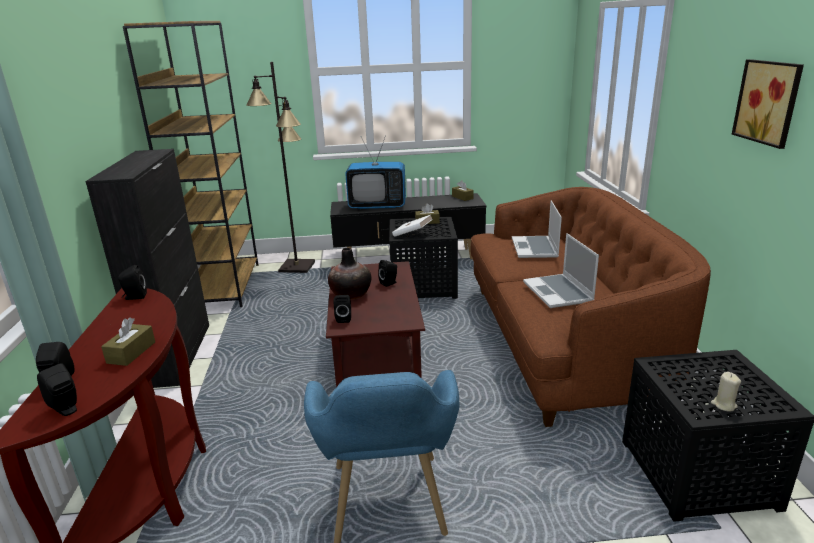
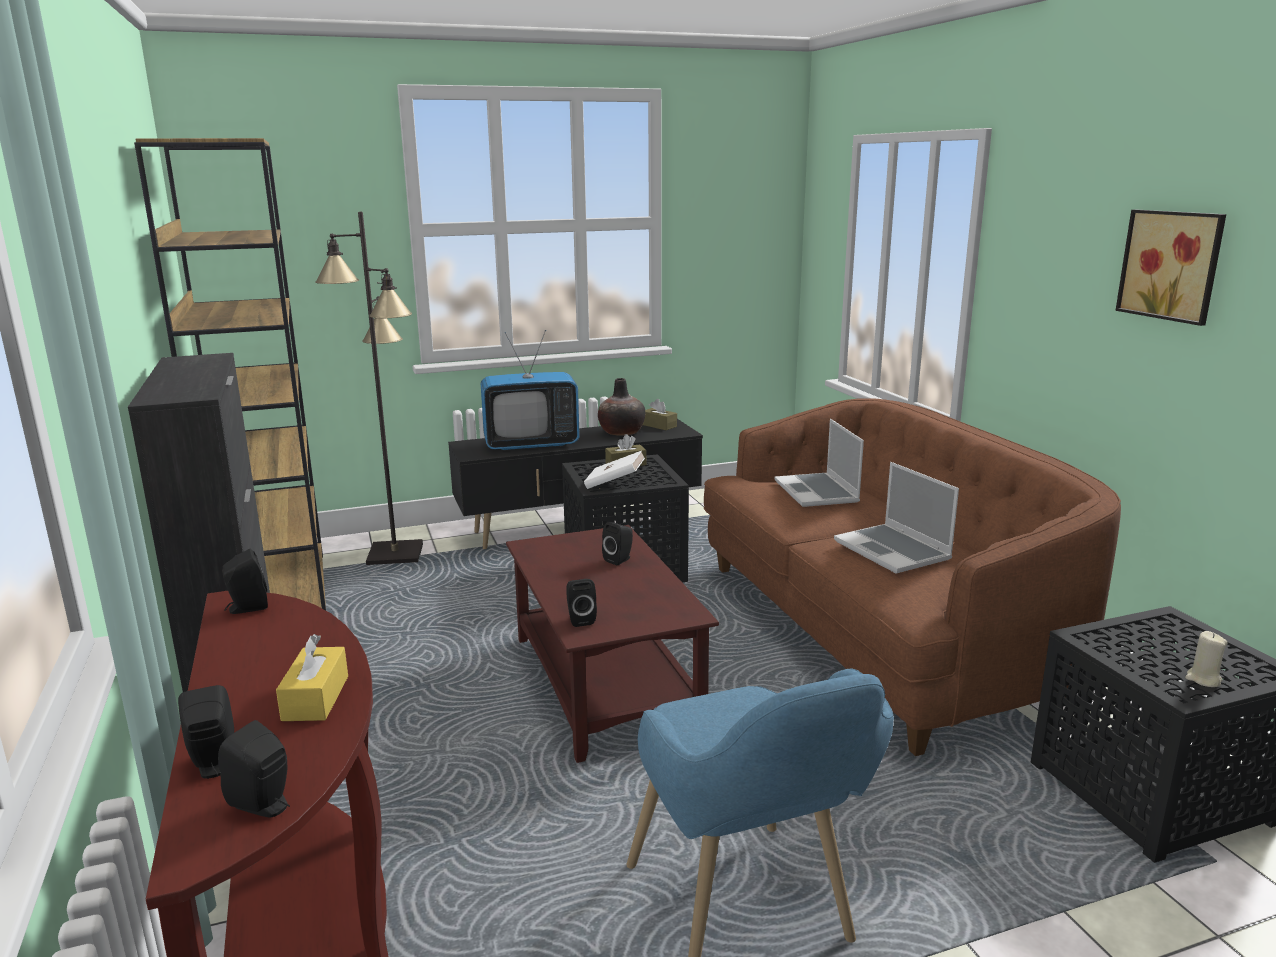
camera: 15 degrees left, 5 degrees down
(131, 352) = (316, 698): brown tissue box -> yellow tissue box
(351, 294) = (567, 581): vase -> vase (621, 432)

